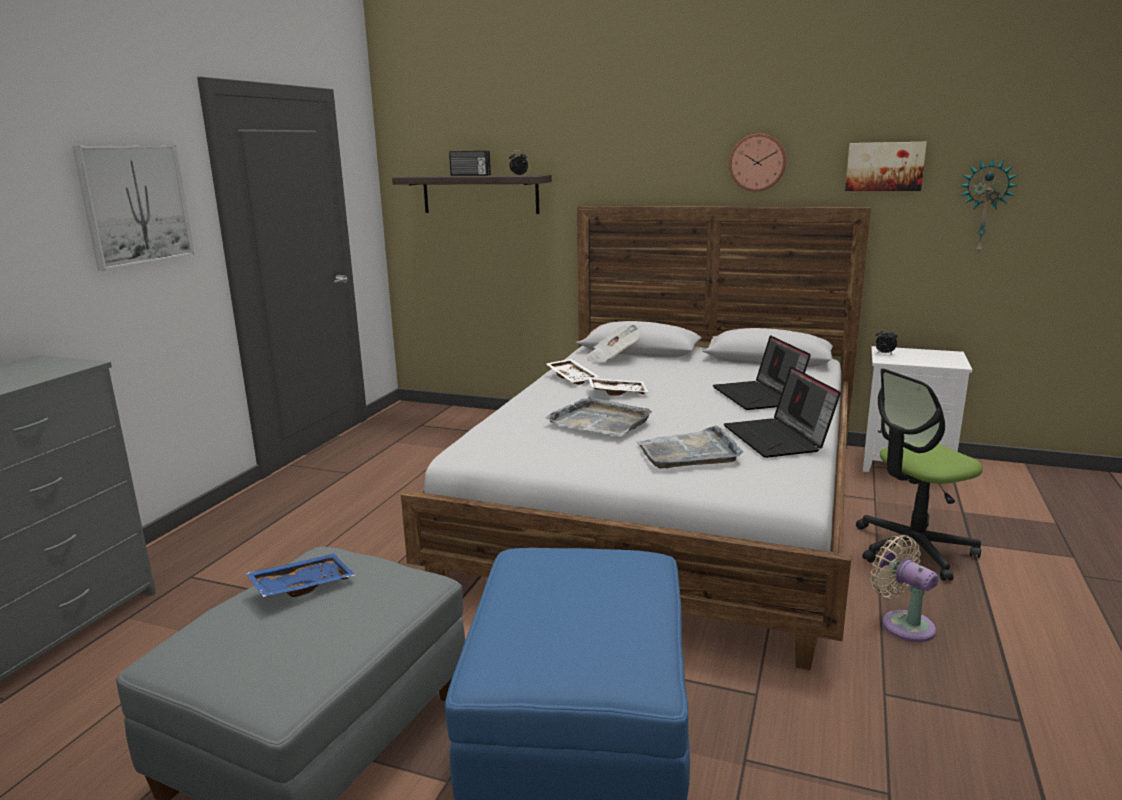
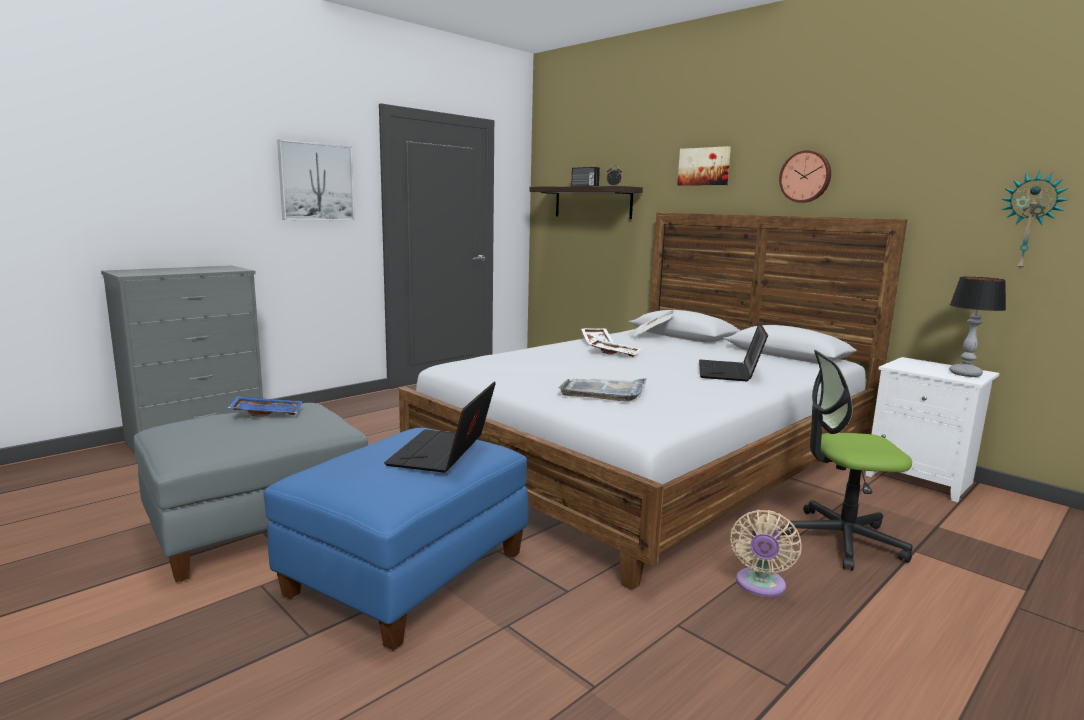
camera: 25 degrees right, 5 degrees down
(600, 421) = (567, 364): grey tray -> none
(778, 439) = (695, 397): laptop -> laptop (443, 453)
(884, 166) = (924, 180): picture -> picture (704, 166)
(884, 354) = (903, 363): alarm clock -> none
(903, 624) = (760, 586): beige fan -> beige fan turned 150 degrees counterclockwise
(944, 358) = (964, 374): none -> table lamp

